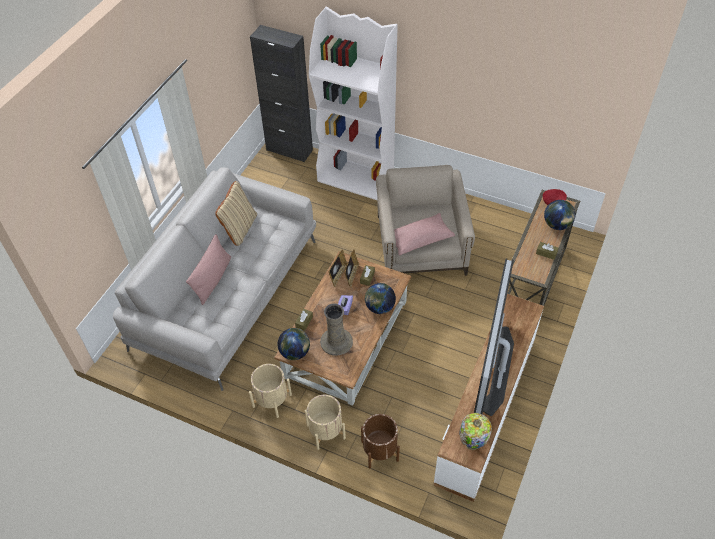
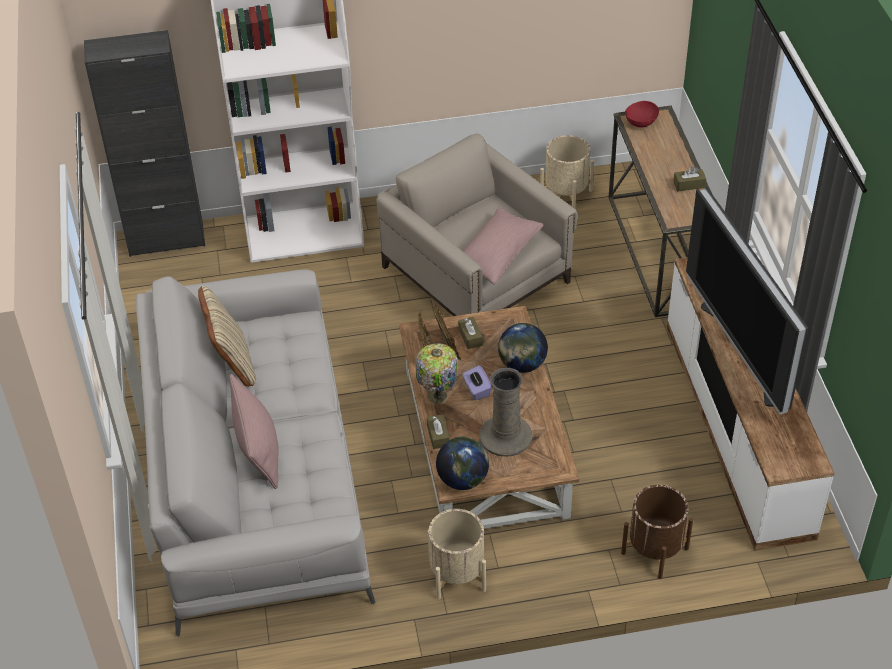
camera: 35 degrees left, 5 degrees down
(326, 431) = (565, 569): beige planter -> beige planter (566, 195)
(471, 445) = (797, 450): table lamp -> table lamp (437, 397)
(557, 225) = (671, 146): globe -> none

